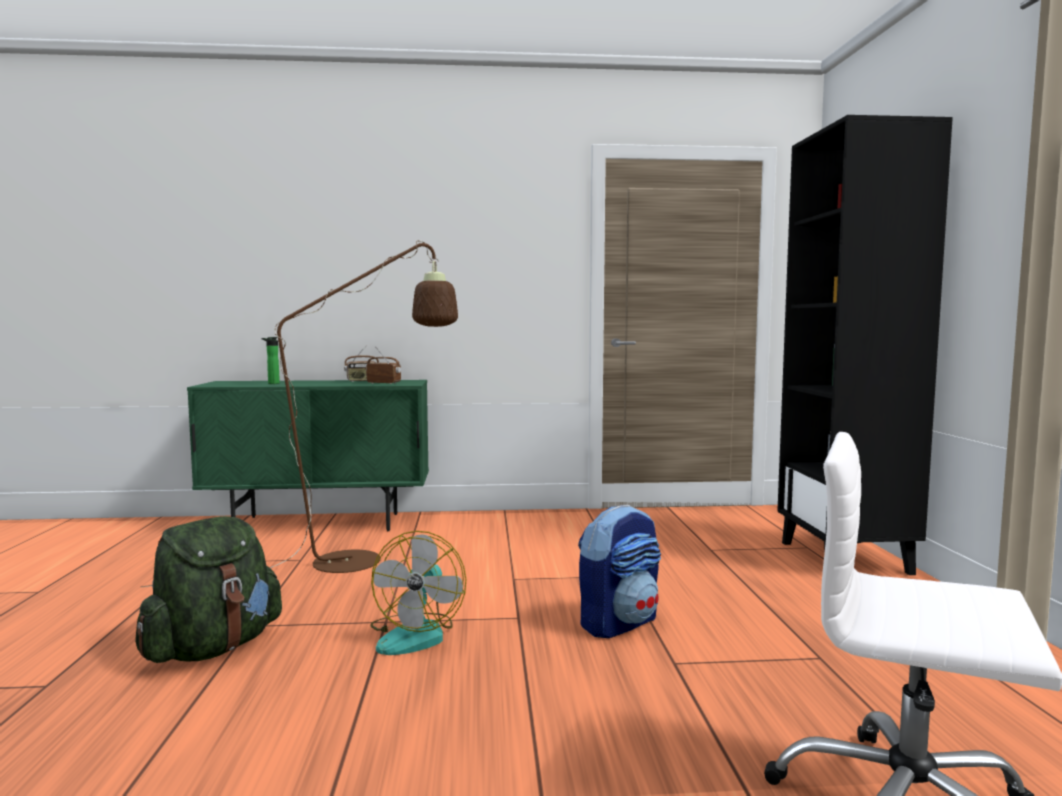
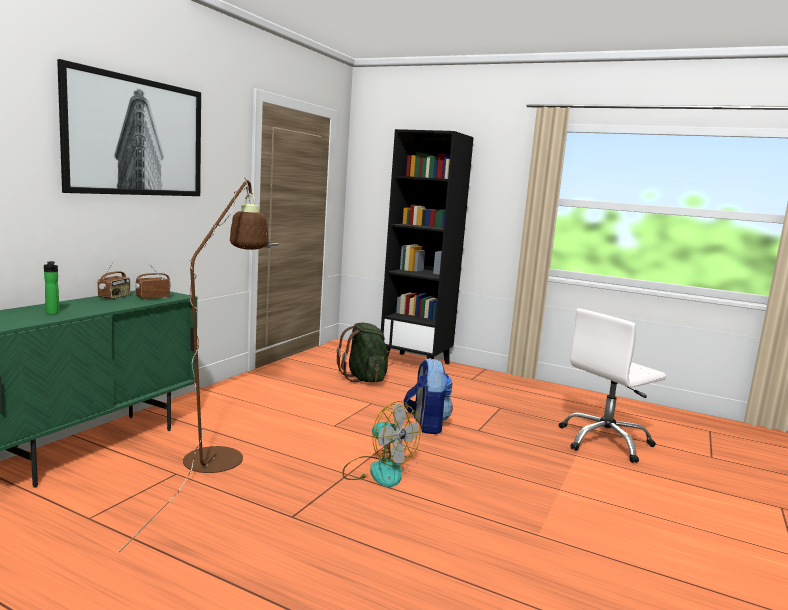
camera: 60 degrees left, 5 degrees up
(213, 648) = (315, 536): green backpack -> green backpack (364, 379)
(410, 221) = (137, 137): none -> picture

